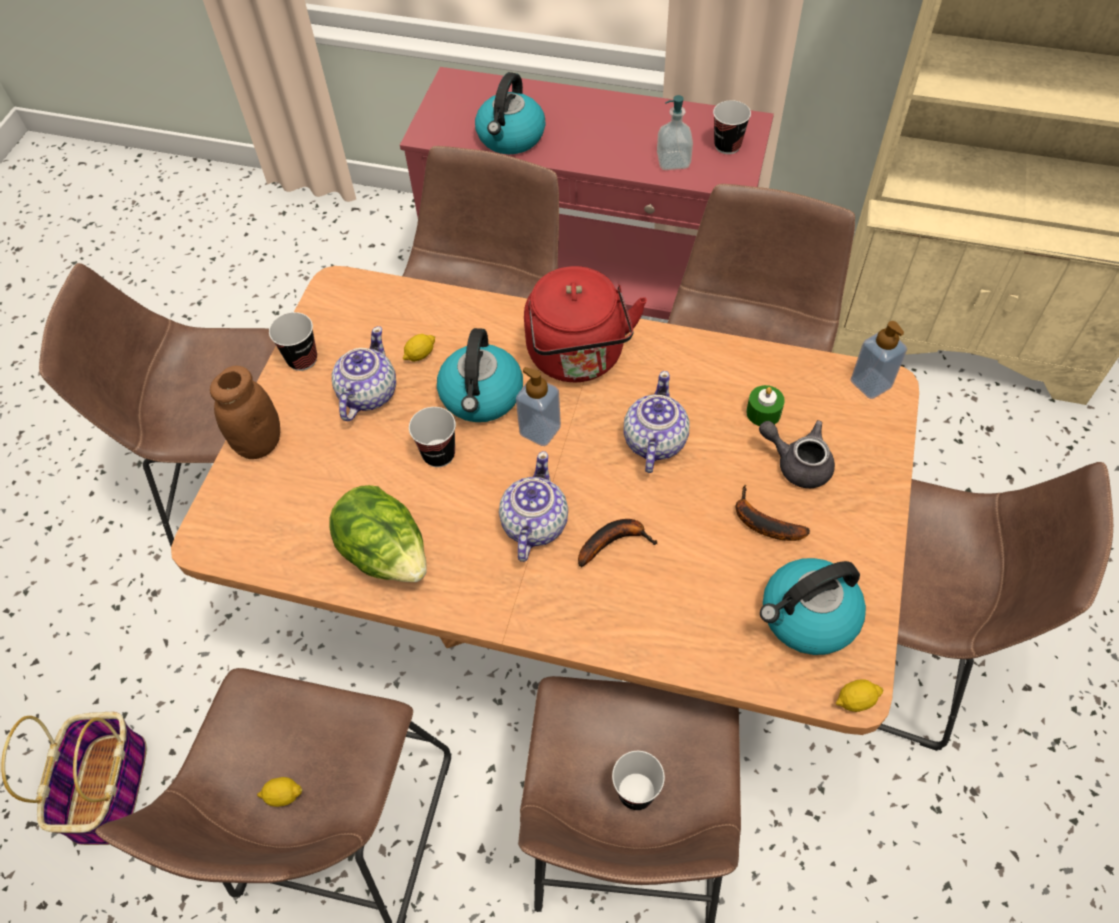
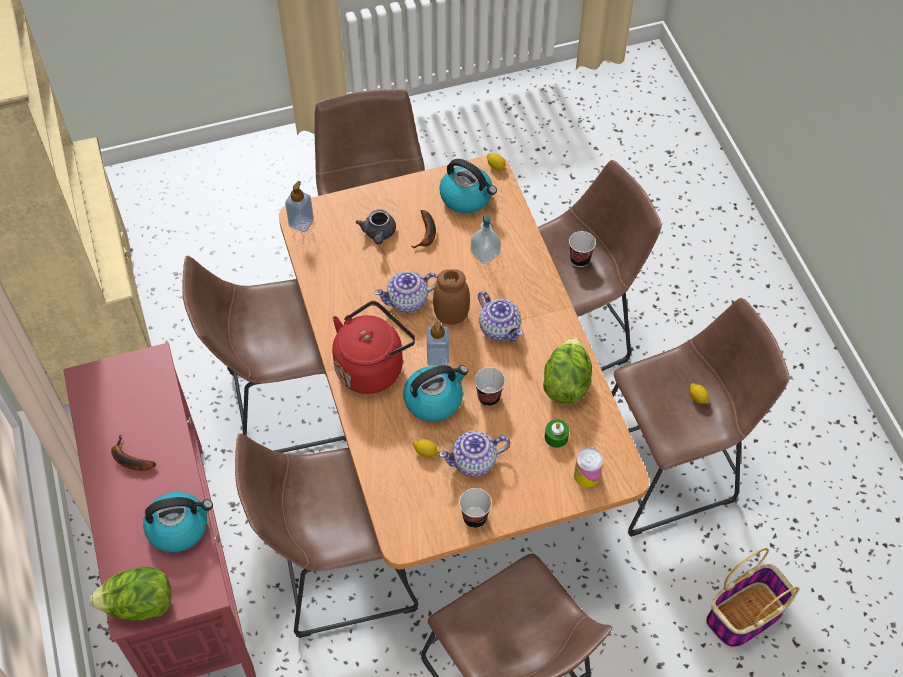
camera: 125 degrees left, 0 degrees up
(247, 498) = (586, 475): none -> can
(259, 443) = (549, 496): brown jar -> brown jar (451, 316)
(455, 90) = (139, 605): none -> lettuce
(533, 525) = (499, 327): teapot -> teapot turned 105 degrees counterclockwise
(614, 541) = (483, 288): banana -> banana (129, 459)
(673, 161) = (152, 406): soap dispenser -> soap dispenser (485, 253)
(727, 146) = (117, 380): cup -> none
(763, 412) = (354, 261): green candle -> green candle (556, 437)

